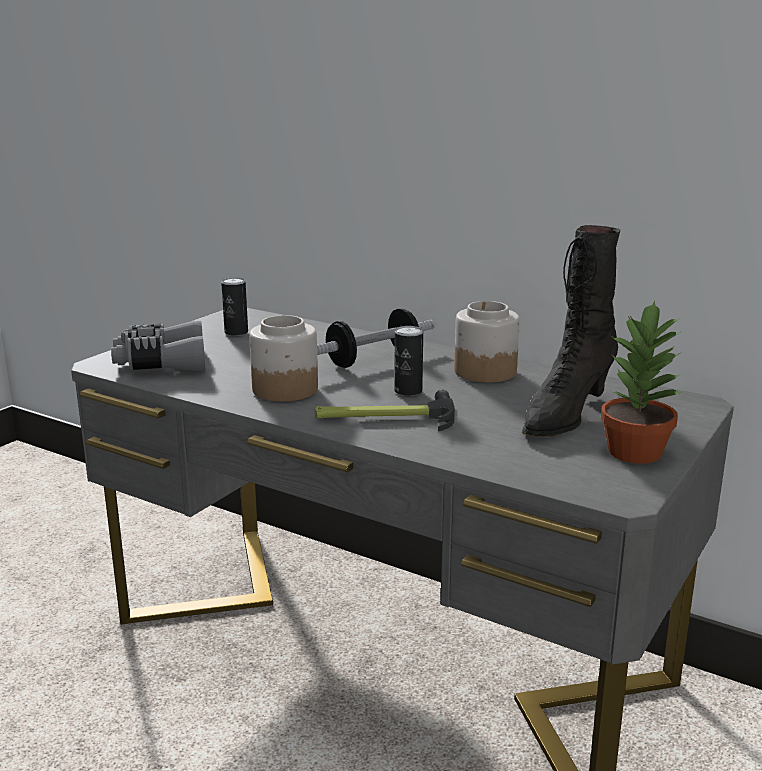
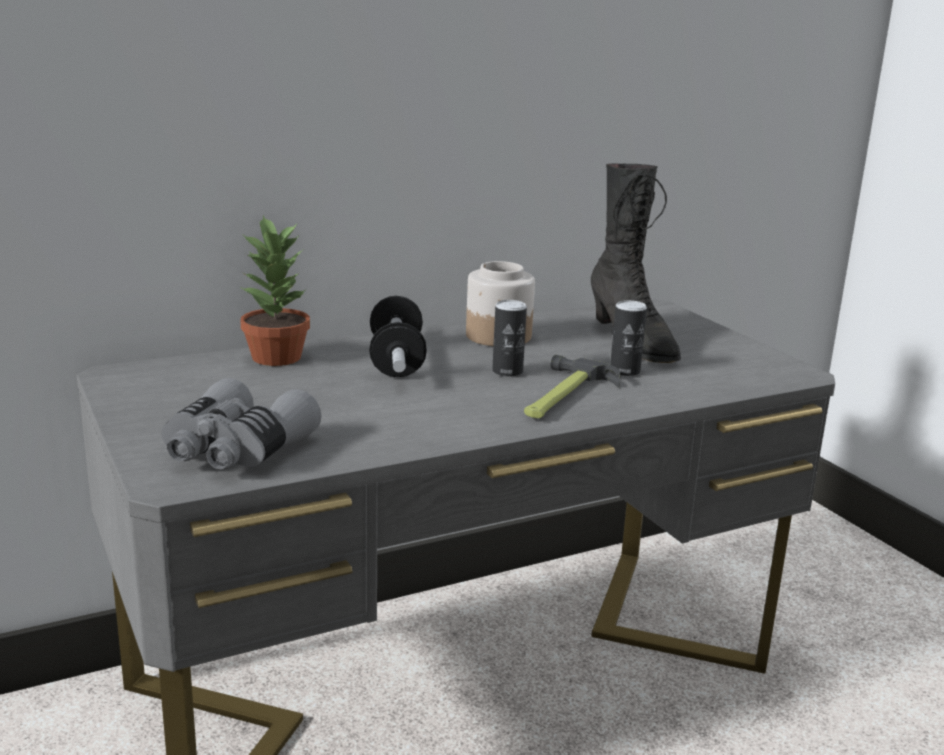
camera: 60 degrees left, 0 degrees up
(236, 332) = (190, 391): can -> can (625, 371)
(284, 389) = (428, 414): jar -> none
(636, 452) = (727, 347): potted plant -> potted plant (277, 357)

